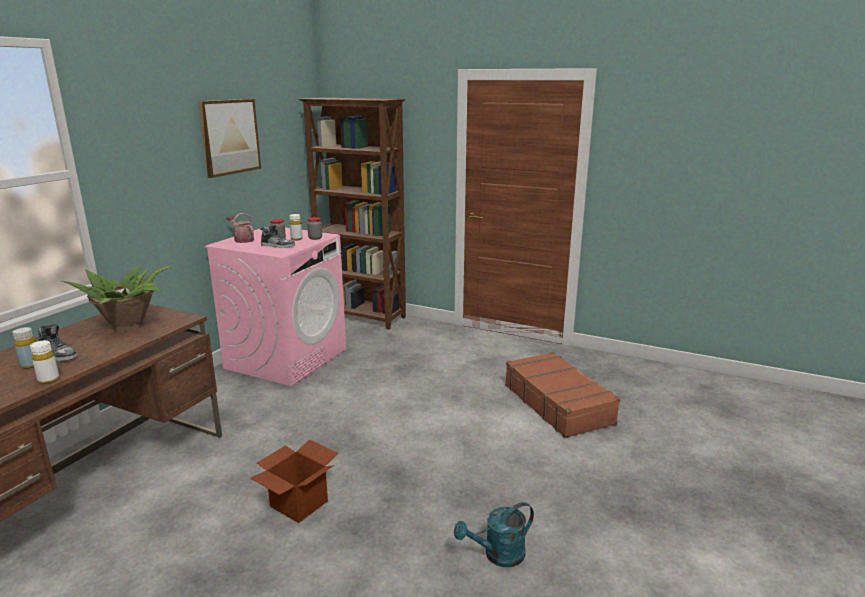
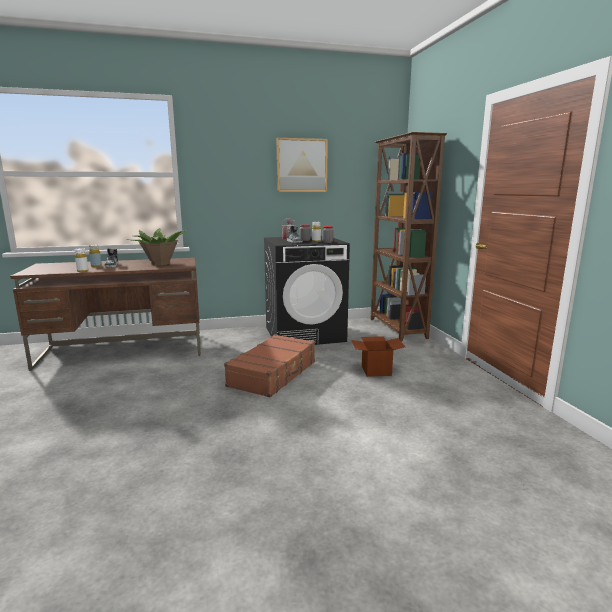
camera: 50 degrees right, 5 degrees down
(287, 358) = (305, 334): pink washing machine -> black washing machine
(299, 504) = (159, 401): cardboard box -> cardboard box (376, 370)
(498, 555) = (166, 500): turquoise watering can -> none
(558, 404) = (432, 445): brown suitcase -> brown suitcase (274, 374)

